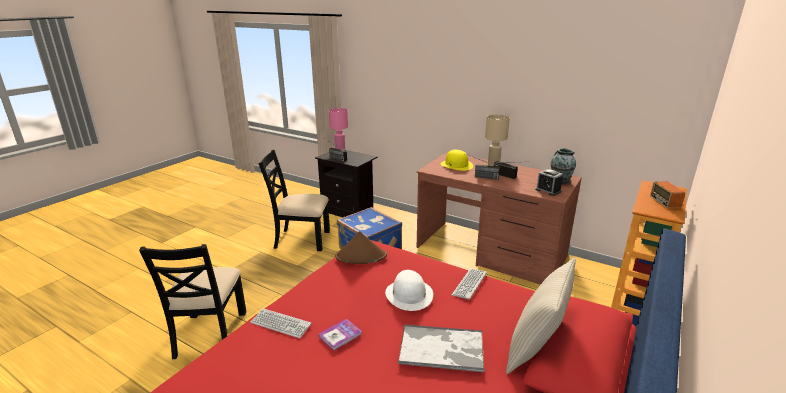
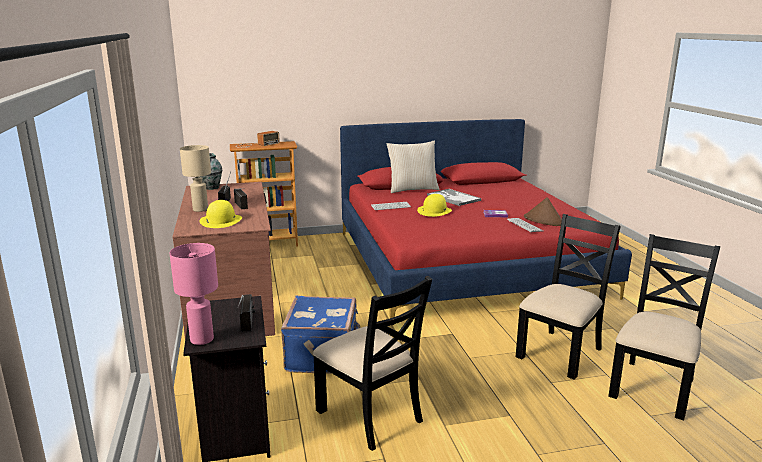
camera: 135 degrees left, 5 degrees down
(124, 337) = (653, 387): none -> black chair
(361, 256) = (429, 232): brown hat -> brown hat (544, 220)
(409, 294) = (434, 211): white hat -> yellow hat
(548, 190) = (242, 187): alarm clock -> none

